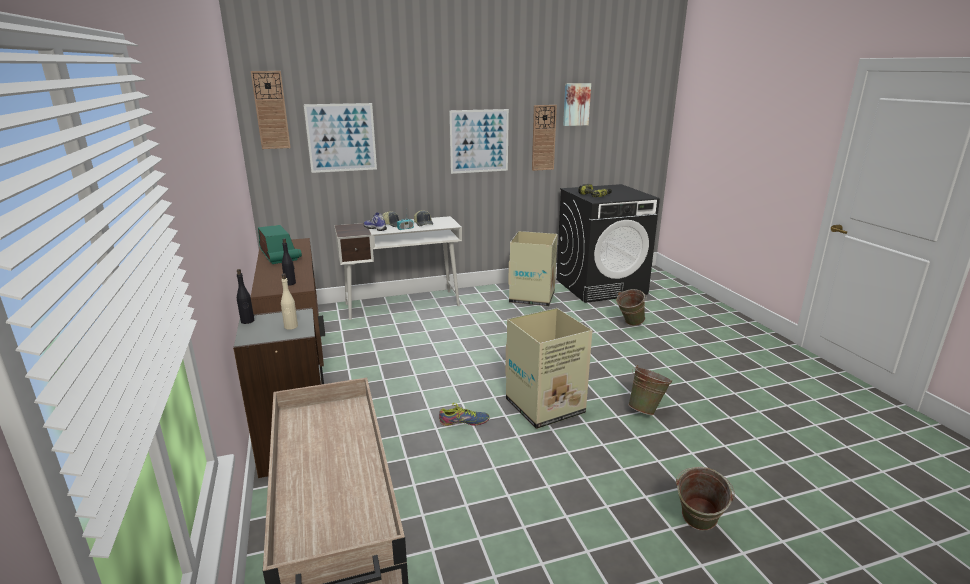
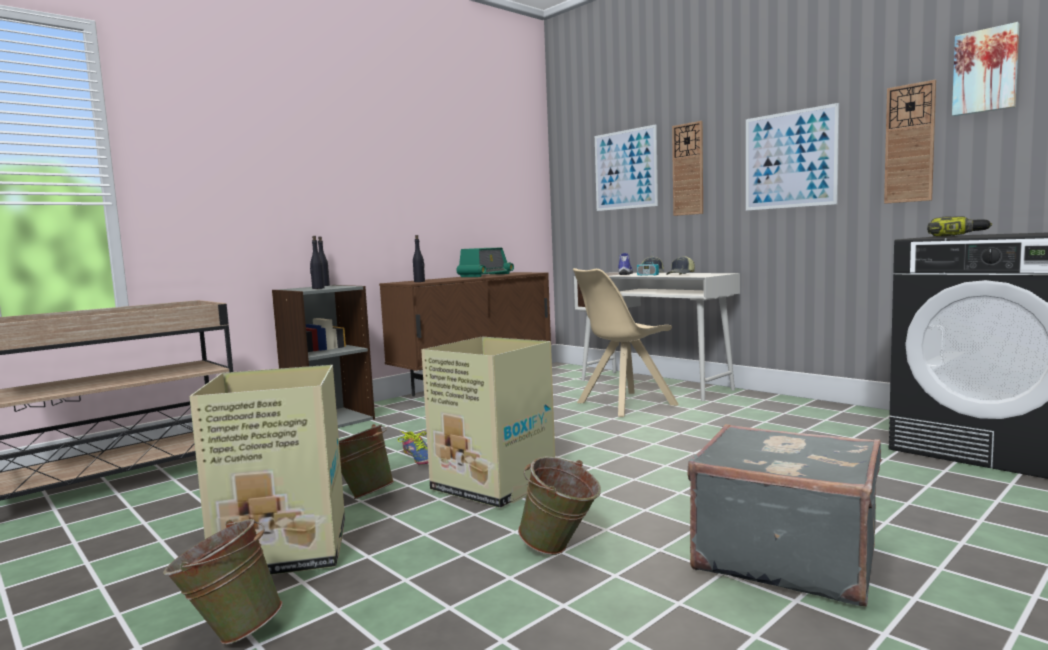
camera: 65 degrees right, 15 degrees down
(271, 110) = (570, 146): wall clock -> wall clock (688, 169)
(291, 327) = (318, 288): beige bottle -> black bottle
(434, 326) = (624, 404): none -> beige chair
(532, 297) = (822, 421): cardboard box -> cardboard box (287, 550)
(629, 324) = (881, 491): green bucket -> green bucket (363, 495)
(678, 365) = (785, 556): none -> grey suitcase

